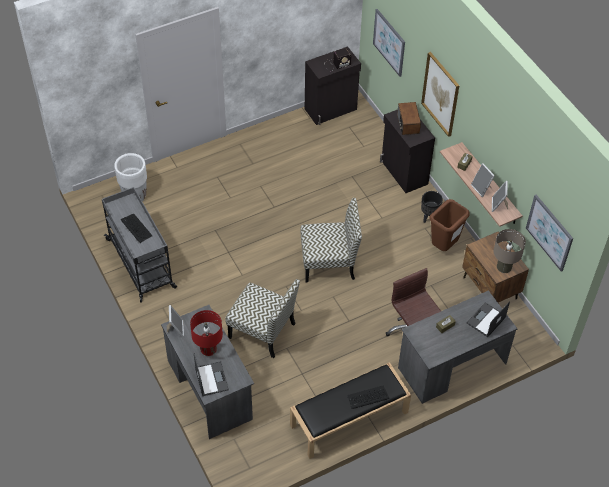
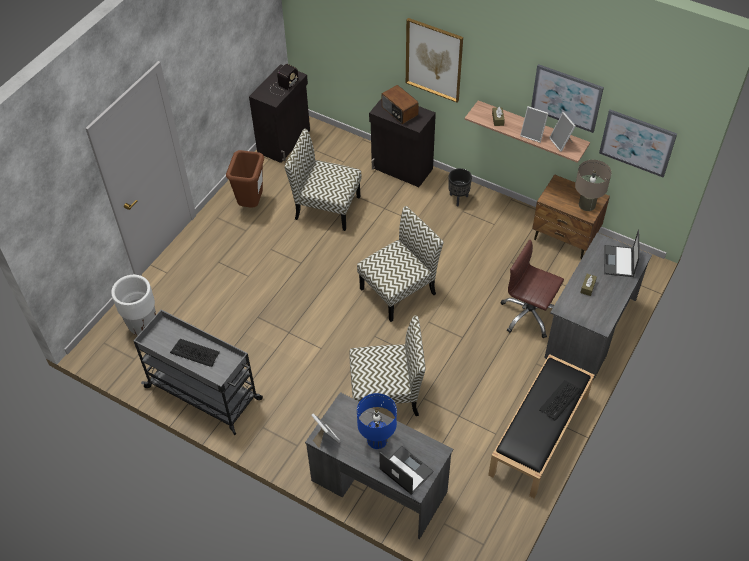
camera: 30 degrees left, 0 degrees up
(208, 349) = (377, 440): red table lamp -> blue table lamp
(323, 175) = (326, 207): none -> chair
(389, 42) = (337, 35): picture -> picture (566, 98)
(443, 247) = (493, 220): brown trash can -> brown trash can (251, 204)

